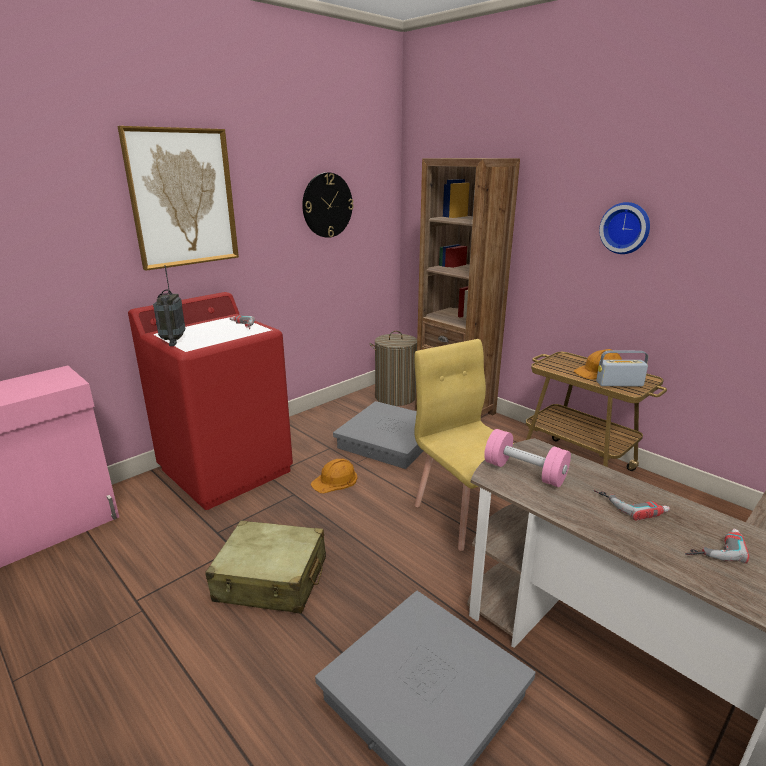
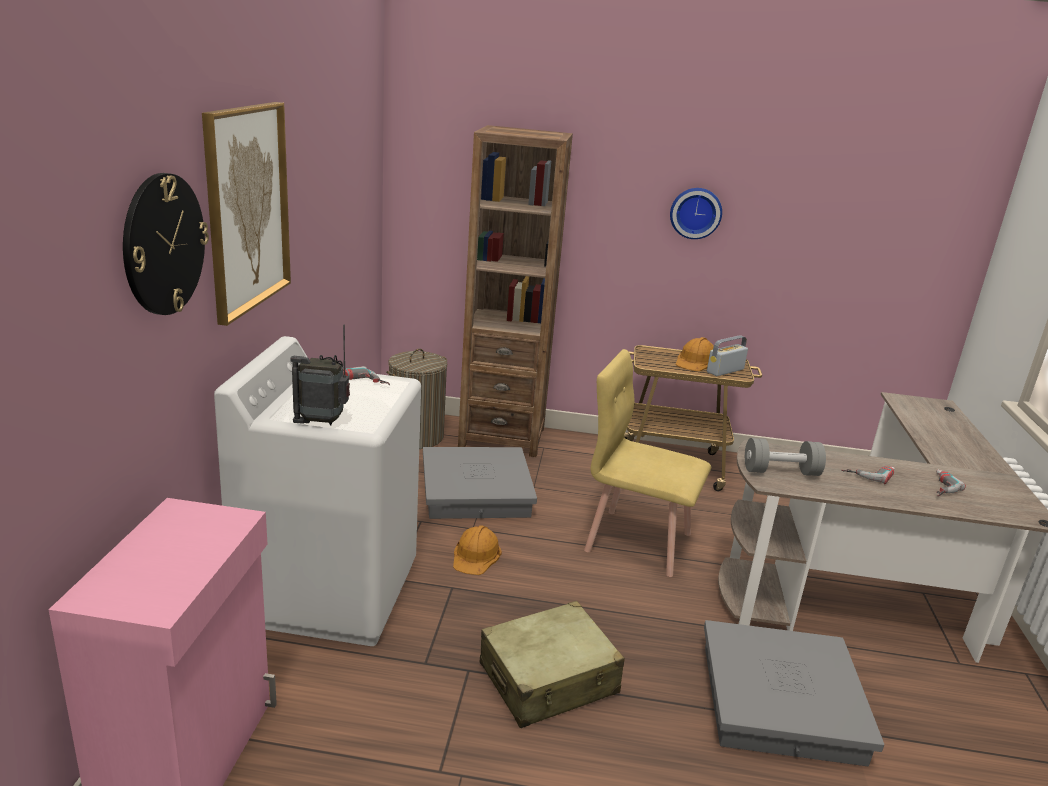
camera: 40 degrees left, 0 degrees up
(173, 340) = (322, 422): radio -> radio turned 135 degrees clockwise
(227, 469) = (329, 590): red washing machine -> white washing machine
(327, 205) = (341, 191): wall clock -> wall clock (164, 244)
(524, 472) = (781, 471): pink dumbbell -> grey dumbbell

